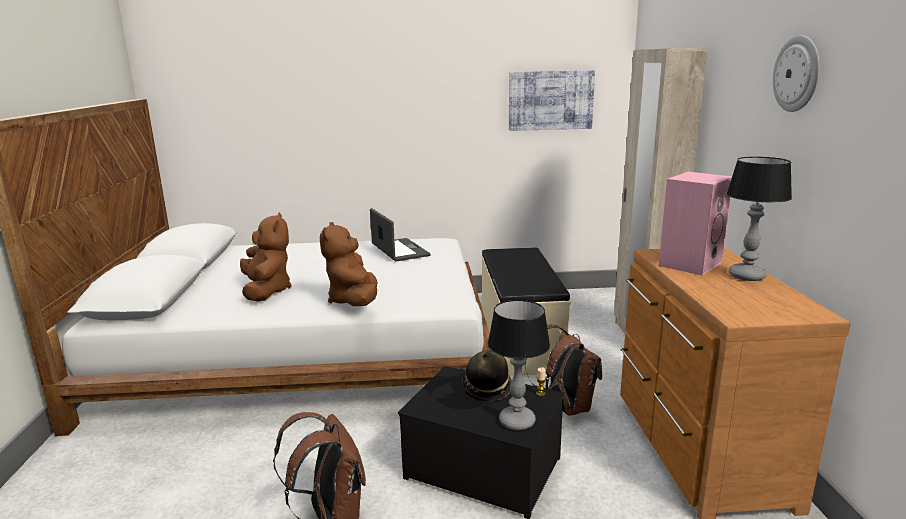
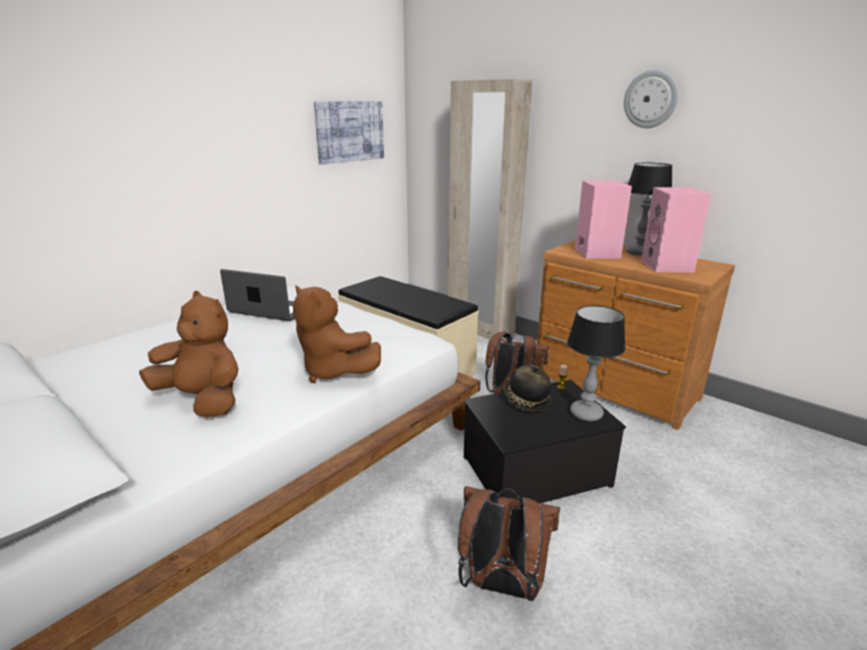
camera: 45 degrees left, 5 degrees up
(737, 297) = (668, 266): none -> pink speaker

